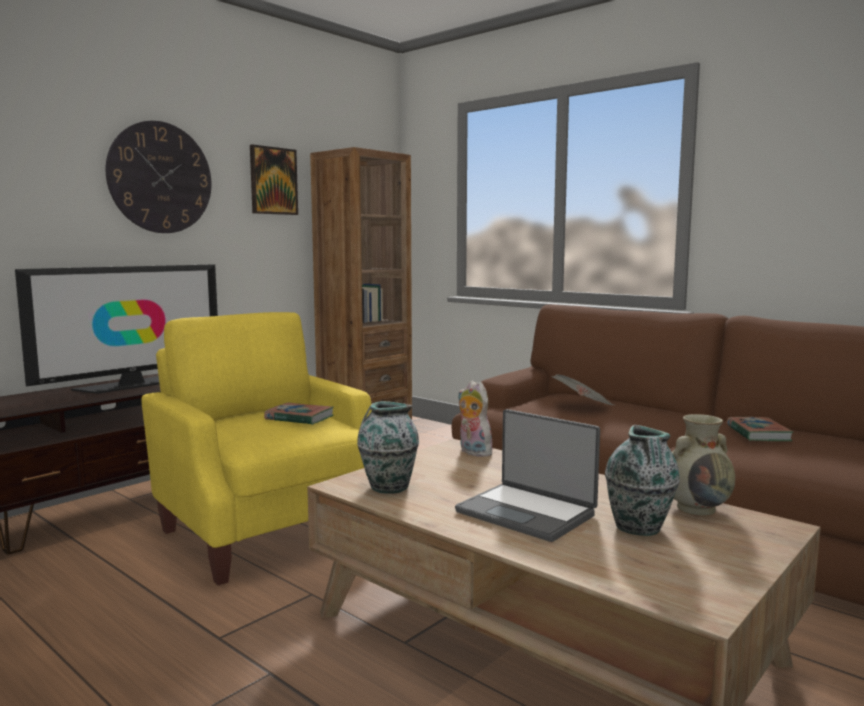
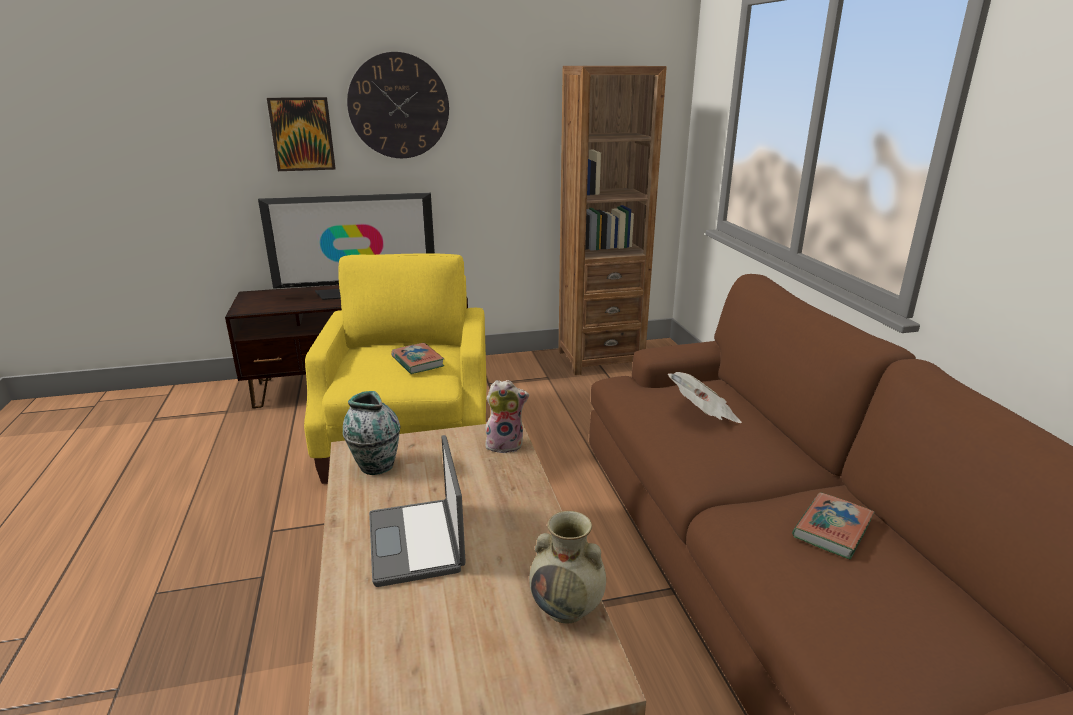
camera: 35 degrees right, 15 degrees up
(273, 181) = (520, 99): picture -> picture (302, 134)
(472, 452) = (505, 444): plush toy -> plush toy turned 90 degrees clockwise
(639, 528) = (469, 607): vase -> none

